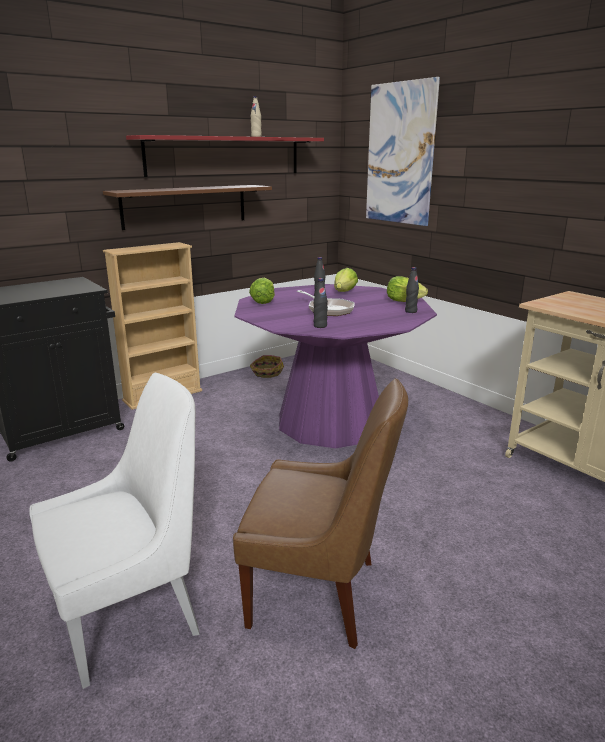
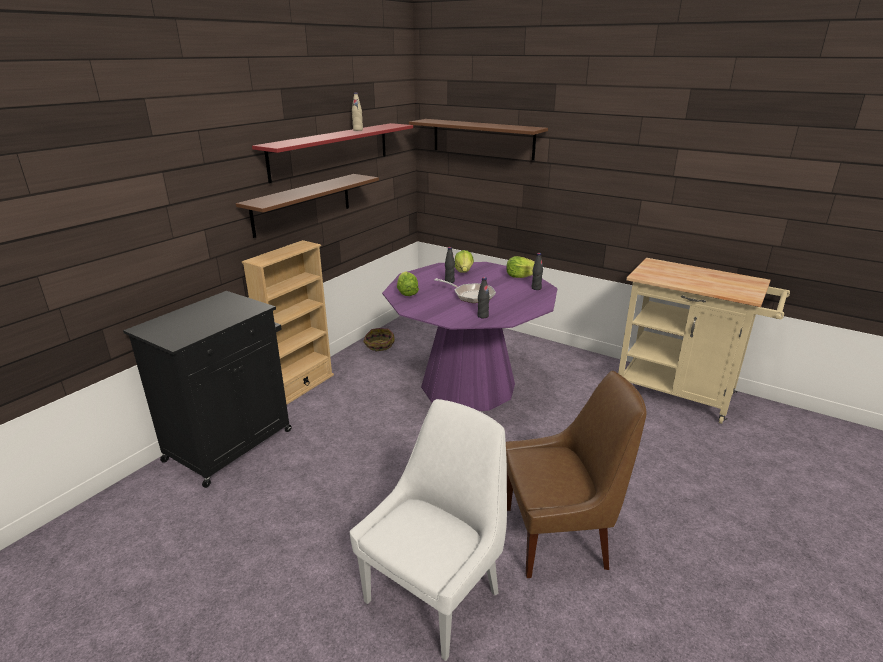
camera: 20 degrees left, 5 degrees up
(400, 154) = (482, 139): picture -> brown shelf

